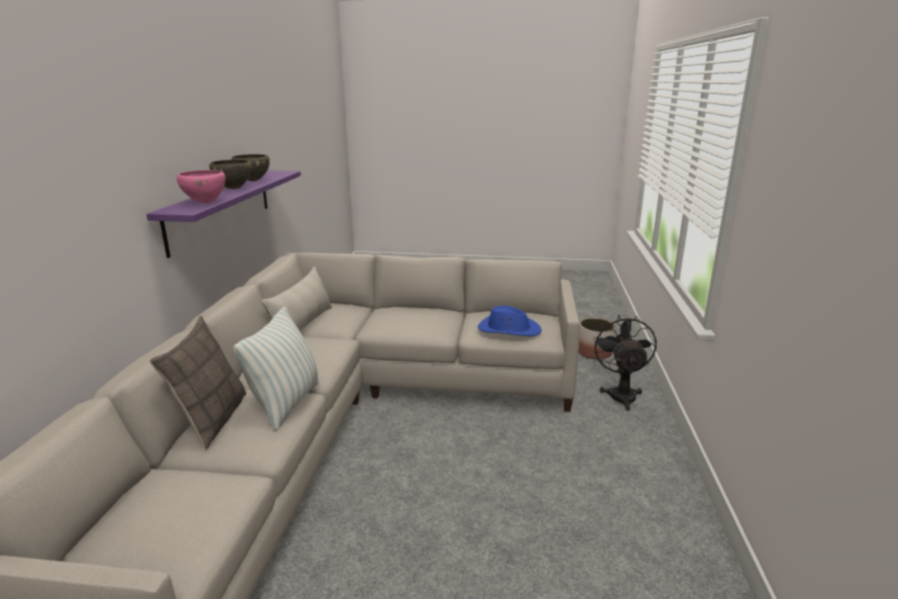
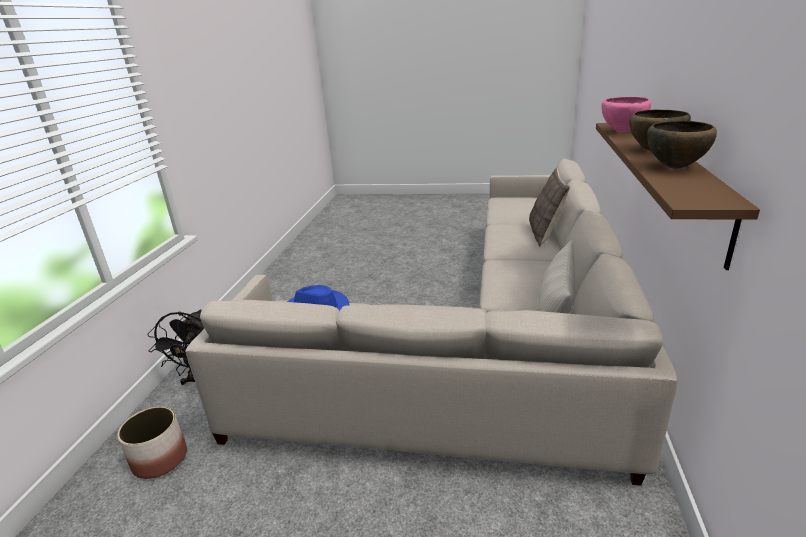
camera: 175 degrees left, 5 degrees up
(221, 208) = (678, 181): purple shelf -> brown shelf
(286, 404) = (505, 245): pillow -> none

